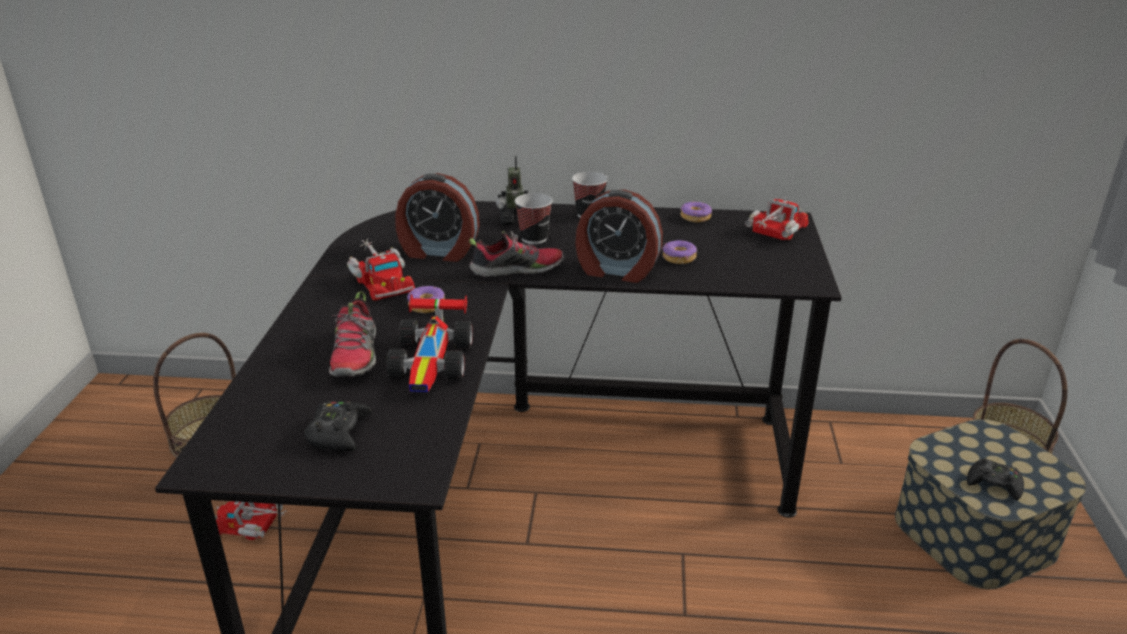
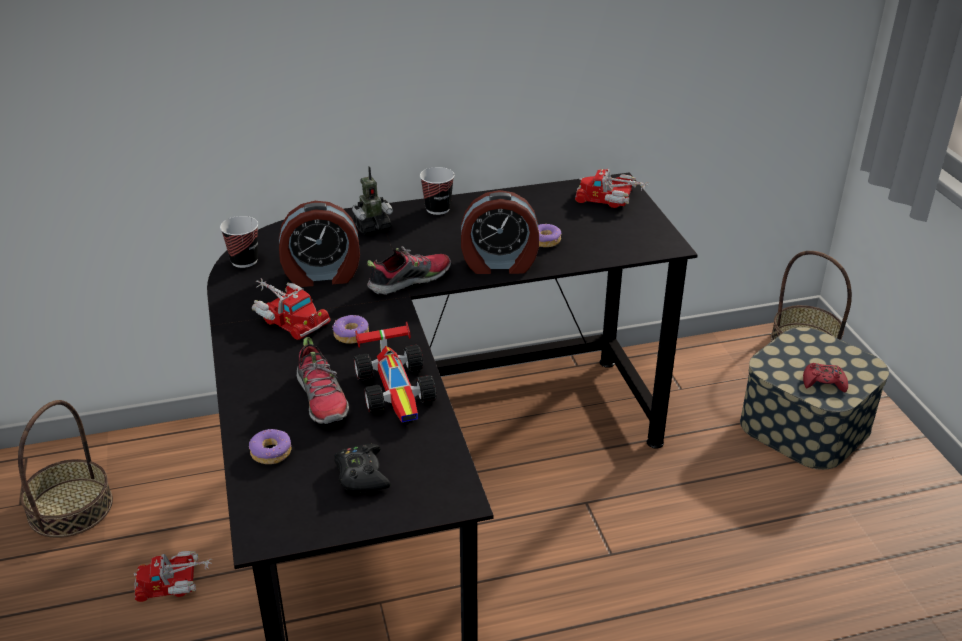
camera: 20 degrees left, 5 degrees up
(534, 238) = (403, 244): cup -> cup (244, 261)
(695, 217) = (535, 195): donut -> donut (271, 452)
(775, 233) = (611, 199): toy truck -> toy truck turned 90 degrees counterclockwise
(994, 484) = (823, 382): black game controller -> red game controller

